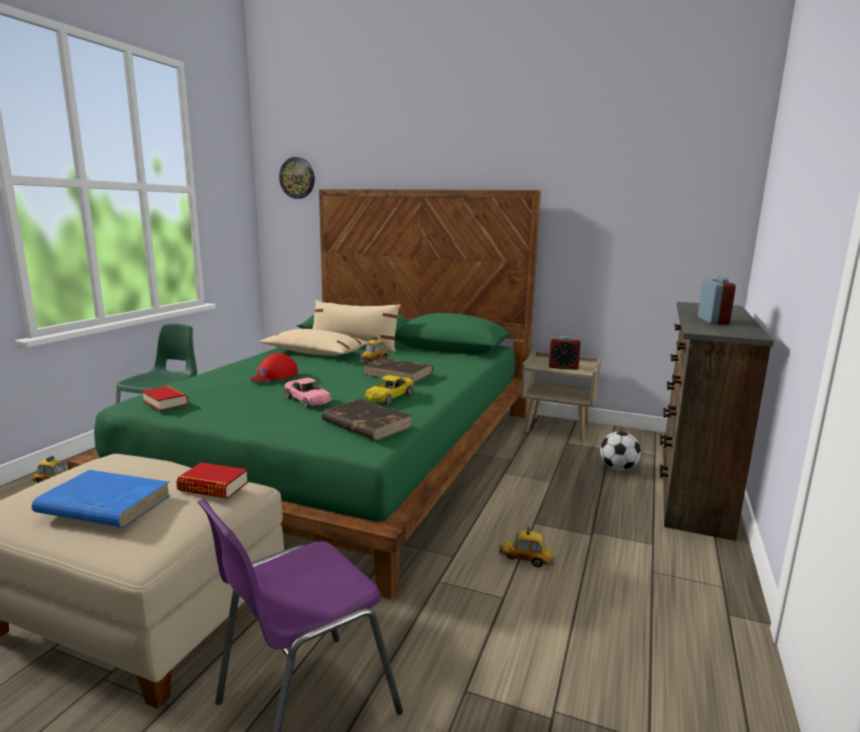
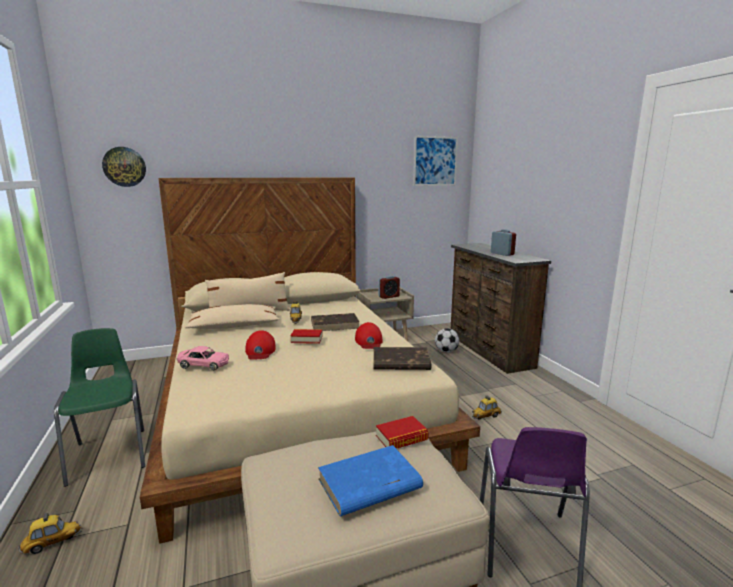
camera: 40 degrees left, 0 degrees up
(165, 403) = (229, 400): book -> book (307, 339)
(307, 400) = (324, 360): pink toy car -> pink toy car (204, 364)
(351, 455) = (293, 399): green bed -> beige bed
(389, 397) = (369, 341): yellow toy car -> red cap
(687, 164) = (435, 161): none -> picture

